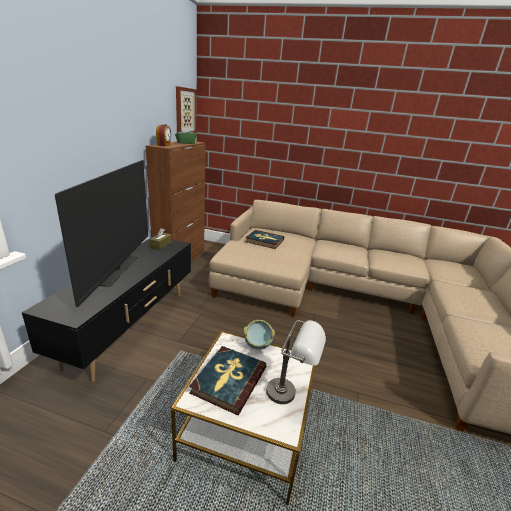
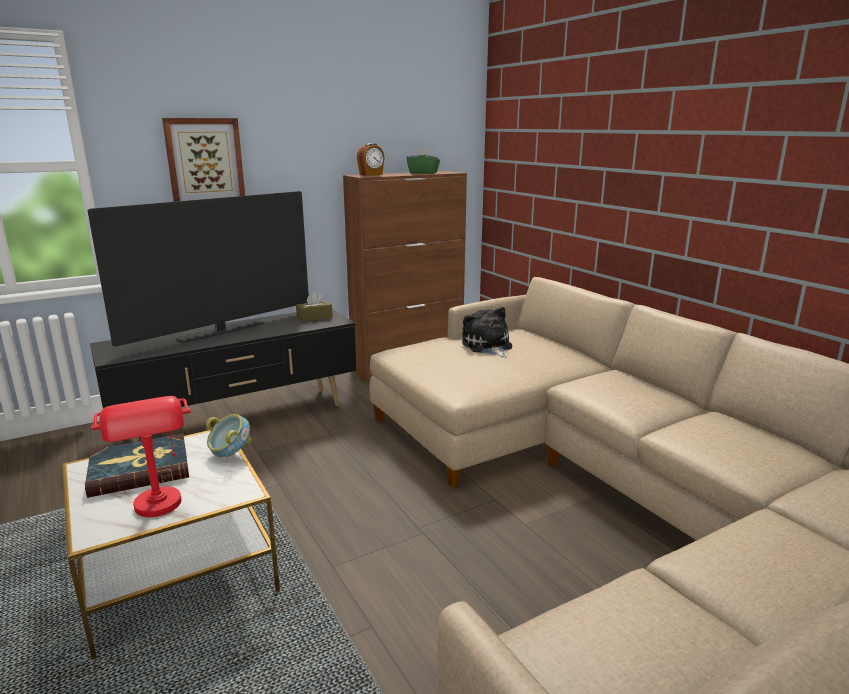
camera: 45 degrees right, 5 degrees down
(185, 111) = (449, 124): picture -> picture (205, 162)
(264, 241) = (487, 346): book -> plush toy
(290, 395) = (161, 512): grey table lamp -> red table lamp

